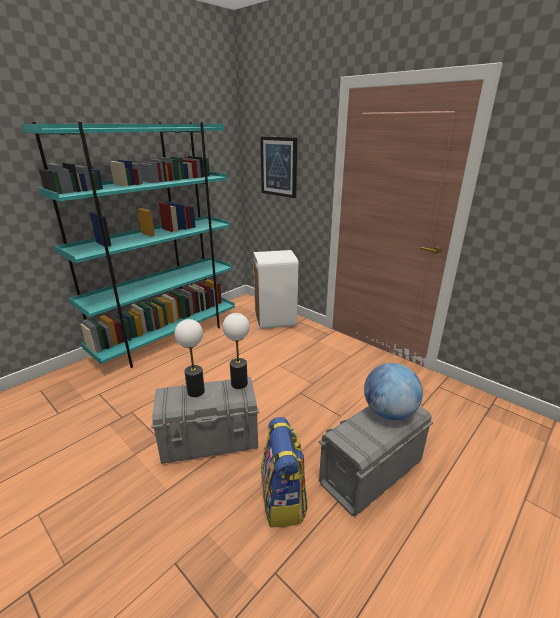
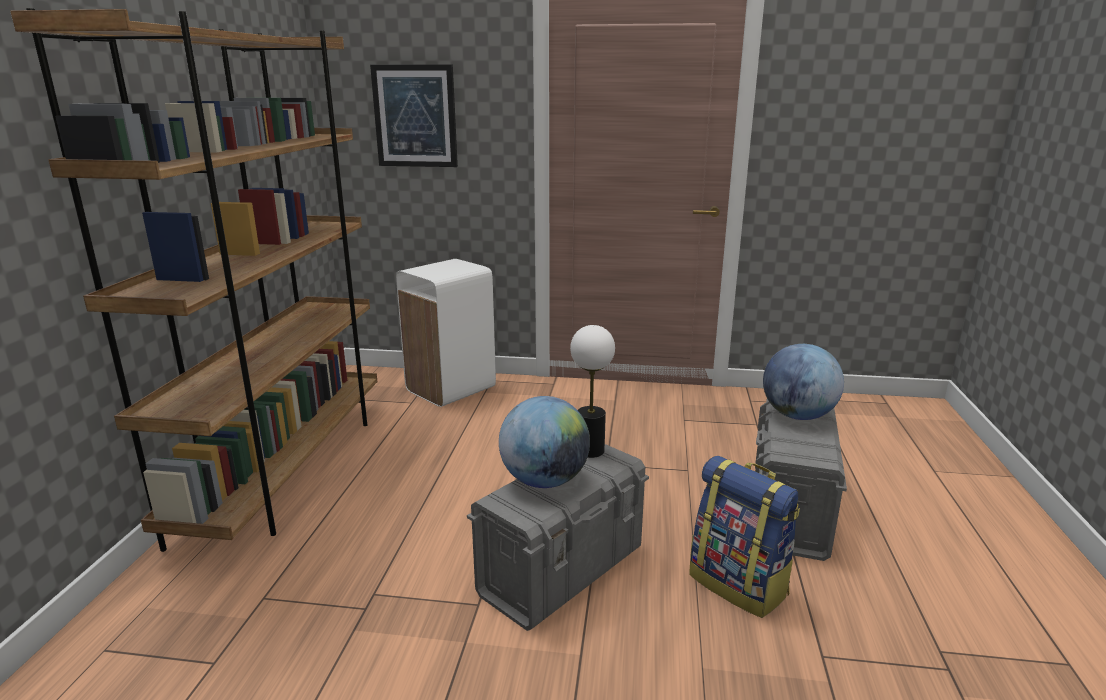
camera: 35 degrees left, 5 degrees down
(168, 338) = (287, 469): turquoise bookcase -> brown bookcase
(196, 391) = (544, 481): table lamp -> globe

